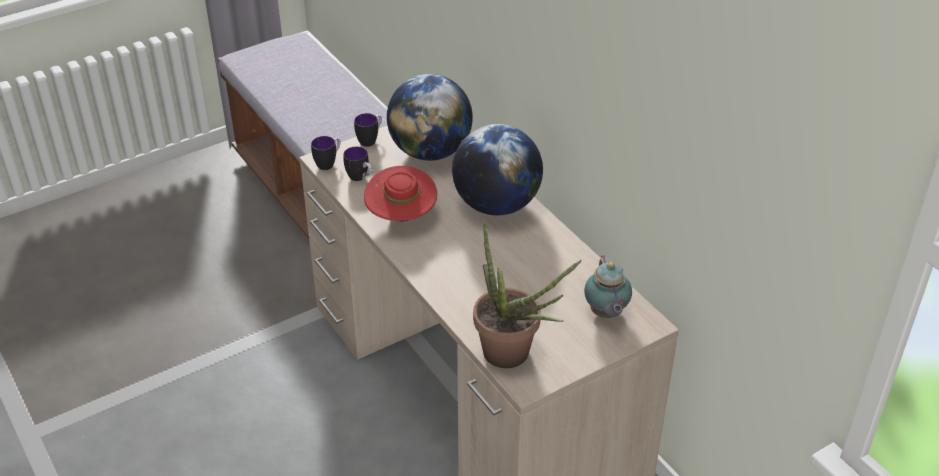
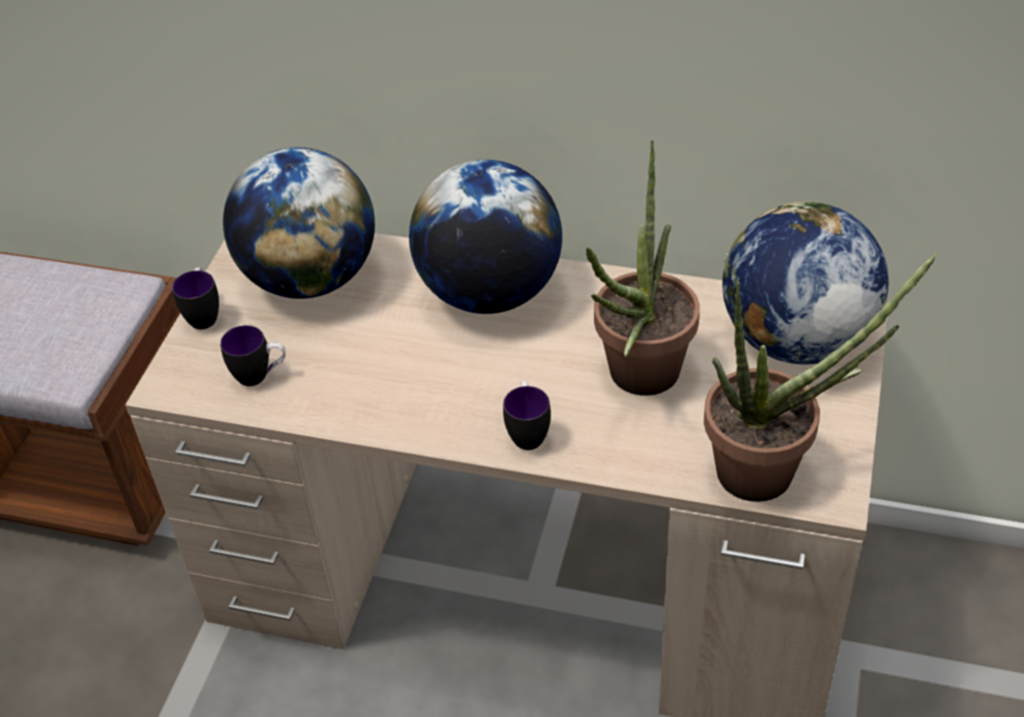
camera: 40 degrees left, 5 degrees up
(328, 163) = (184, 385): mug -> mug (528, 432)
(401, 216) = (387, 390): red hat -> none
(508, 282) = (637, 381): none -> potted plant
(606, 314) = (794, 340): teapot -> globe

